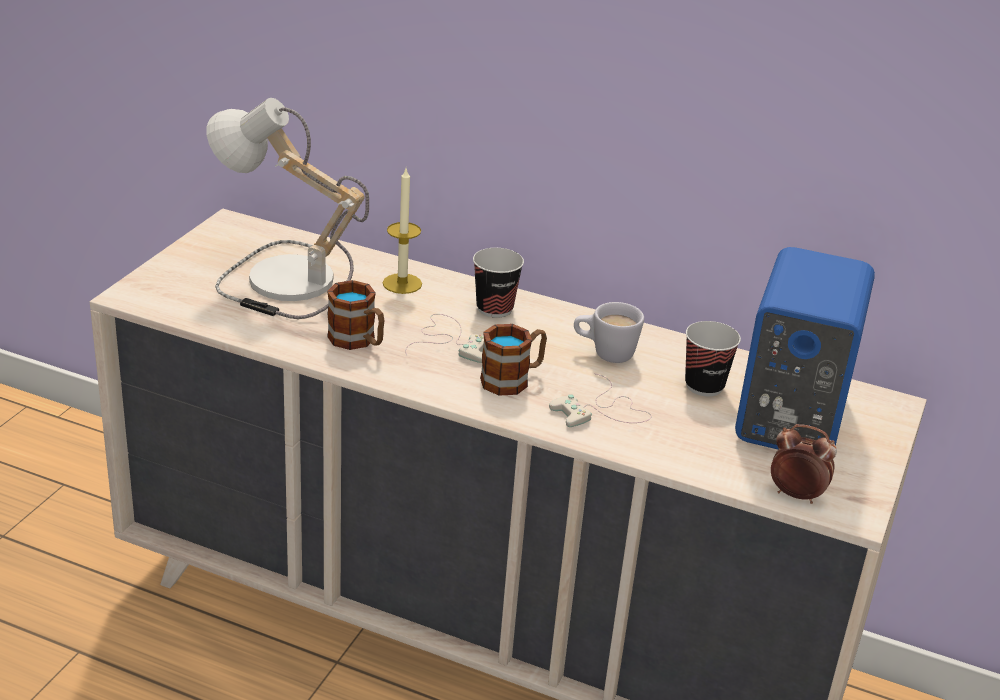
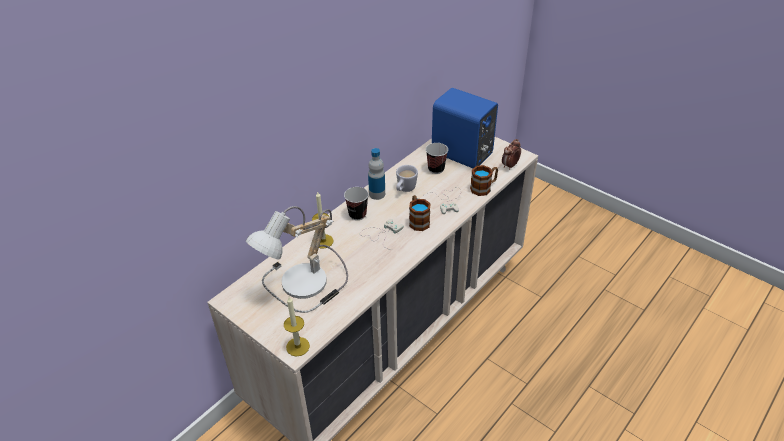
camera: 70 degrees left, 10 degrees up
(139, 295) = (298, 346): none -> candle
(358, 341) = (372, 265): mug -> mug (484, 188)
(570, 322) = (377, 194): none -> bottle

